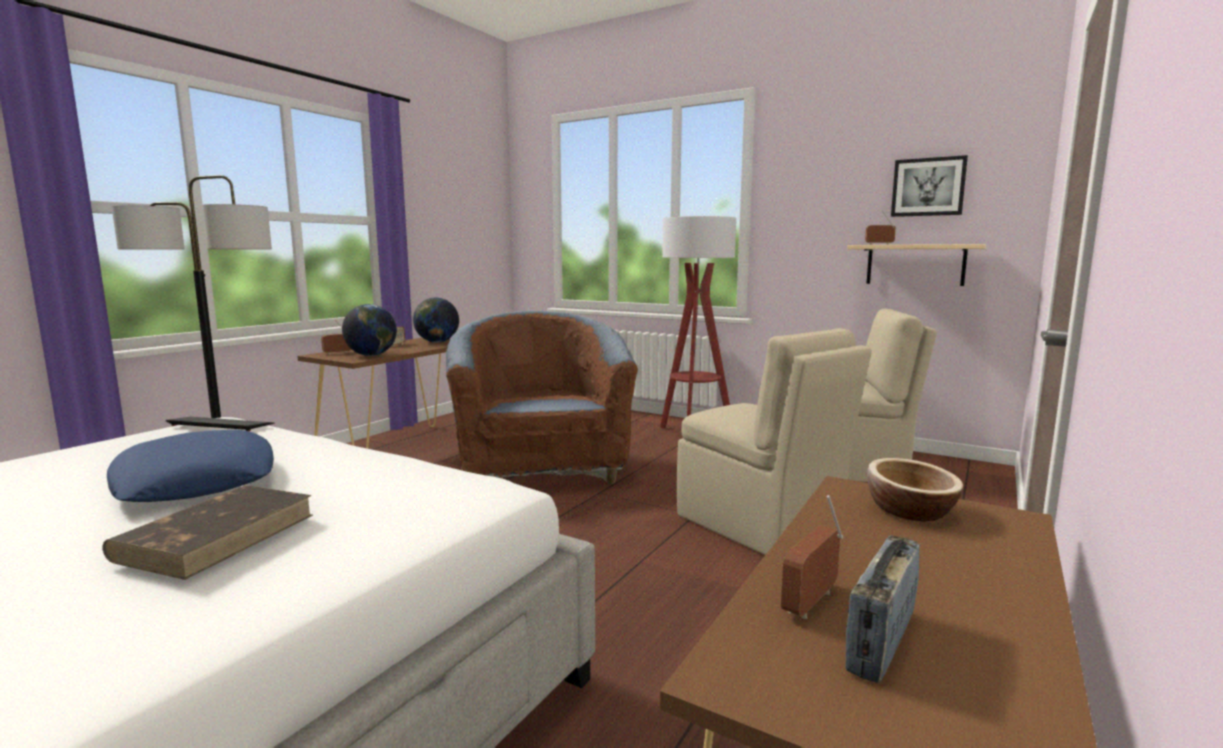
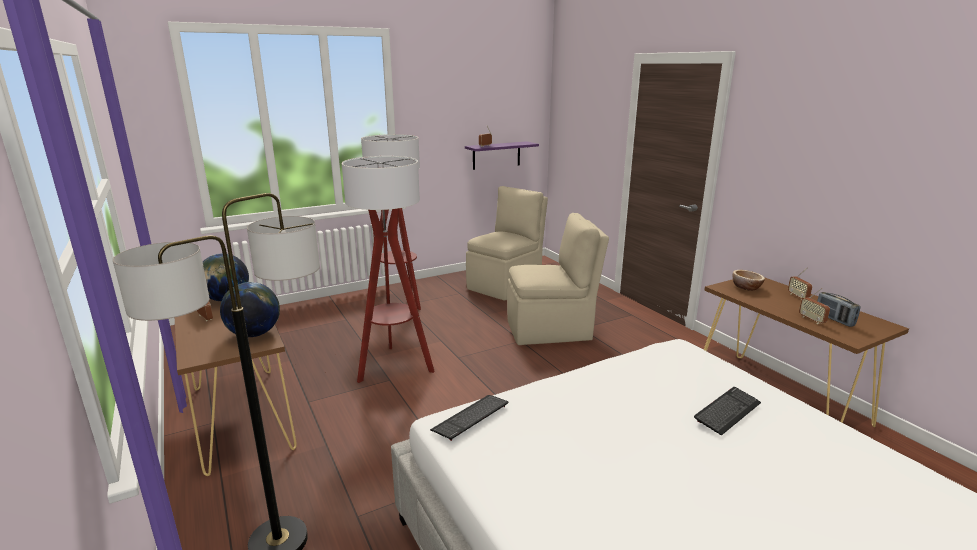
camera: 60 degrees left, 10 degrees up
(196, 481) = (619, 424): blue pillow -> none
(218, 535) = (727, 411): brown book -> keyboard
(338, 353) = (205, 348): radio -> radio (798, 296)
(541, 471) = (394, 366): brown armchair -> floor lamp
(915, 265) = (496, 155): beige shelf -> purple shelf
(928, 187) = (499, 108): picture -> none

